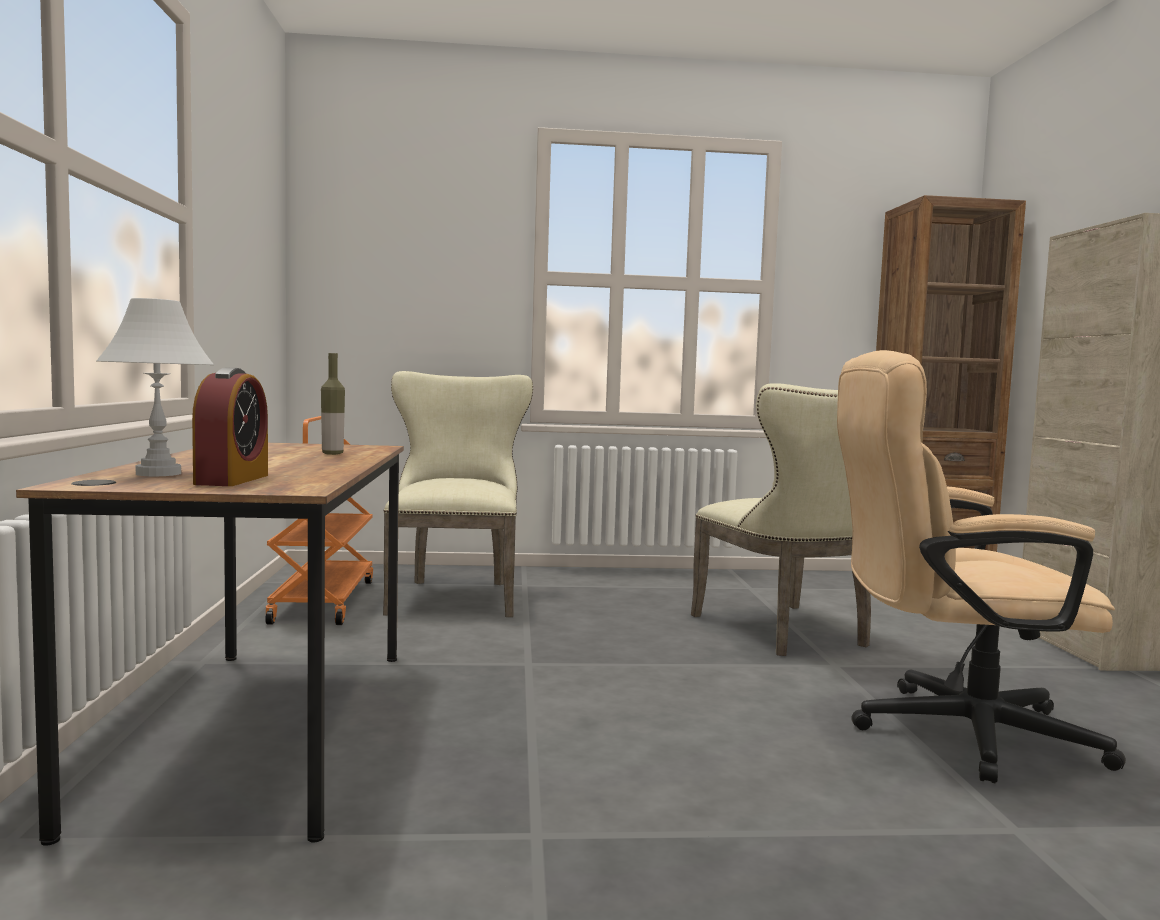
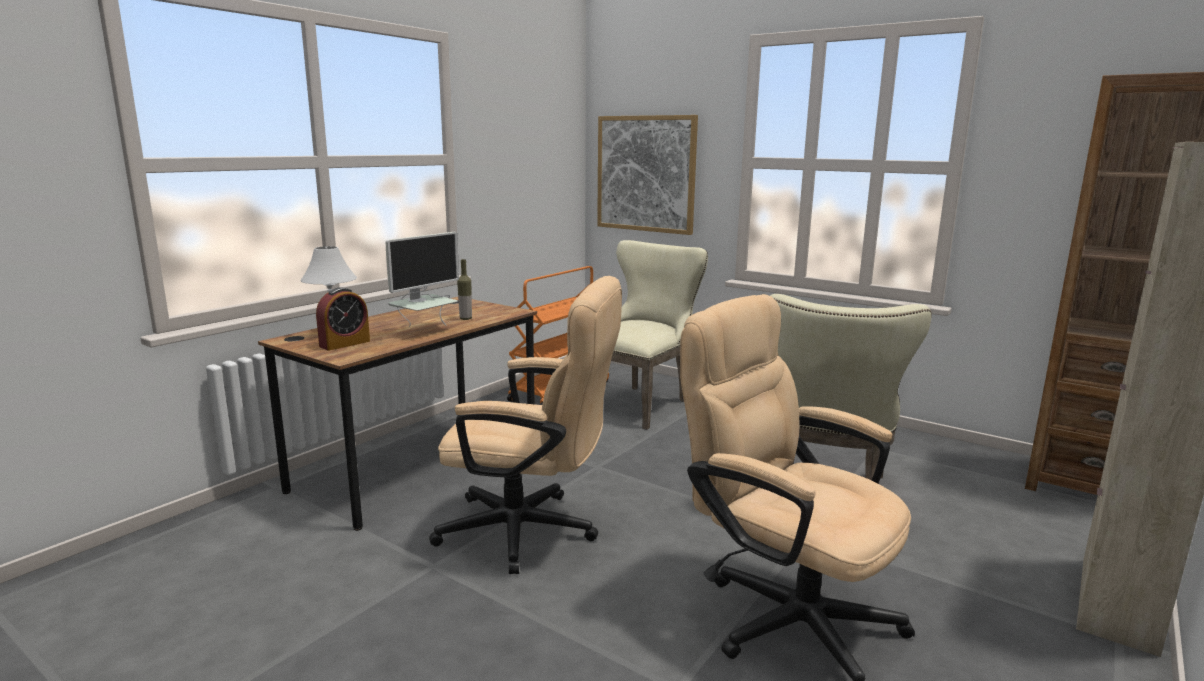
camera: 40 degrees right, 10 degrees up
(317, 464) = (424, 331): none -> monitor
(392, 290) = (646, 174): none -> picture
(586, 750) = (531, 532): none -> beige office chair

